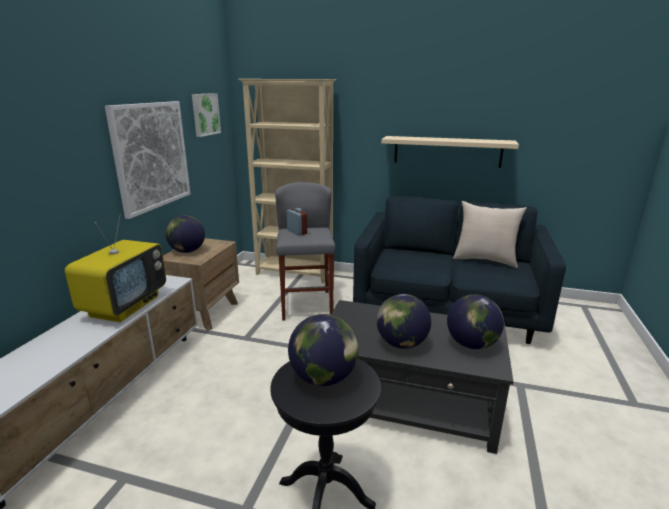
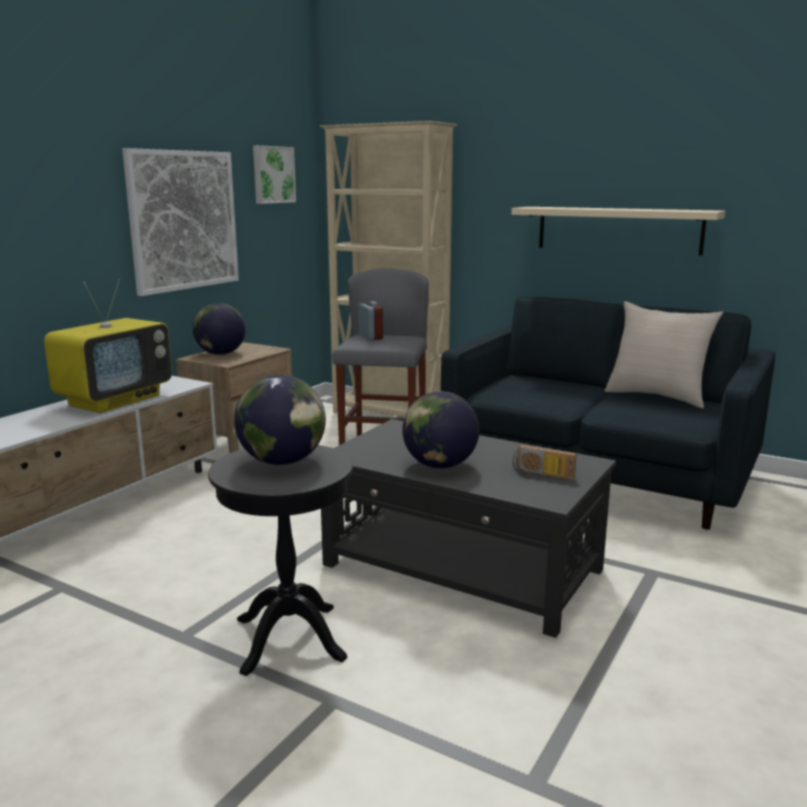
camera: 15 degrees right, 5 degrees down
(472, 344) = (541, 475): globe -> radio

